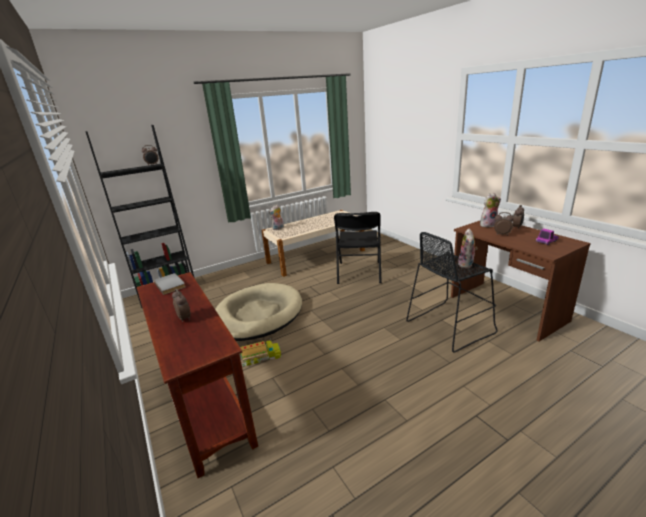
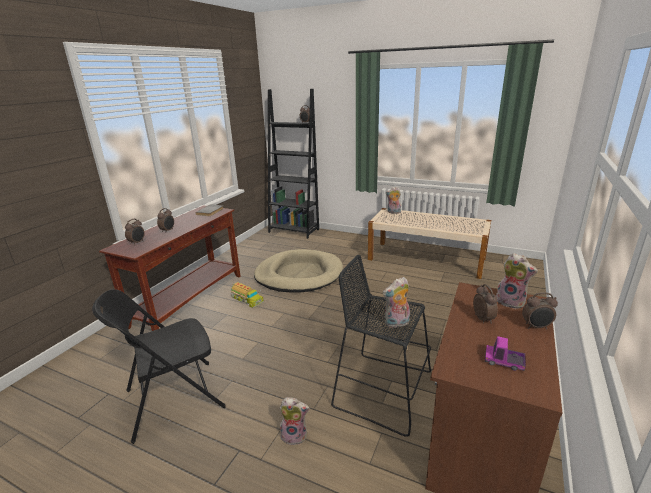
camera: 55 degrees right, 0 degrees up
(189, 344) = (137, 242): none -> alarm clock
(359, 272) = (427, 293): black chair -> black chair (174, 398)
(473, 380) = (295, 435): none -> plush toy

